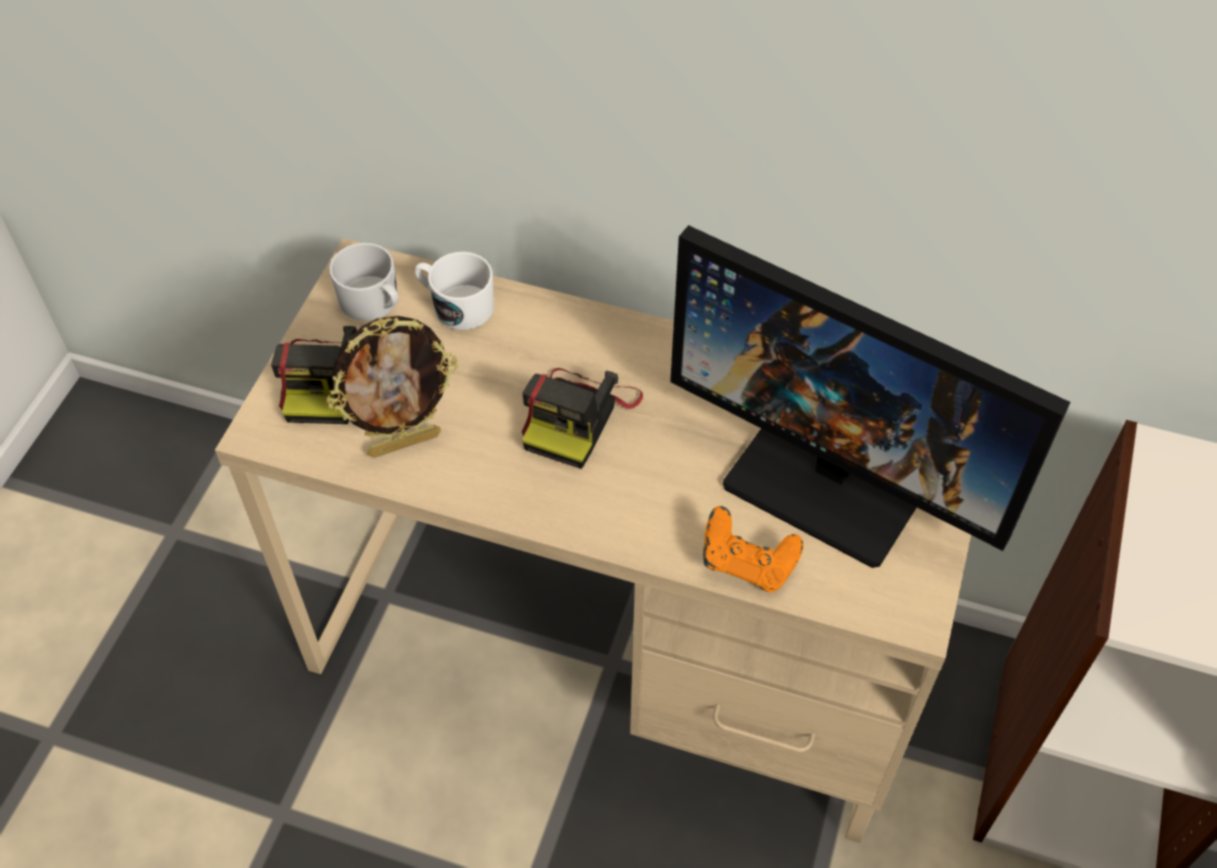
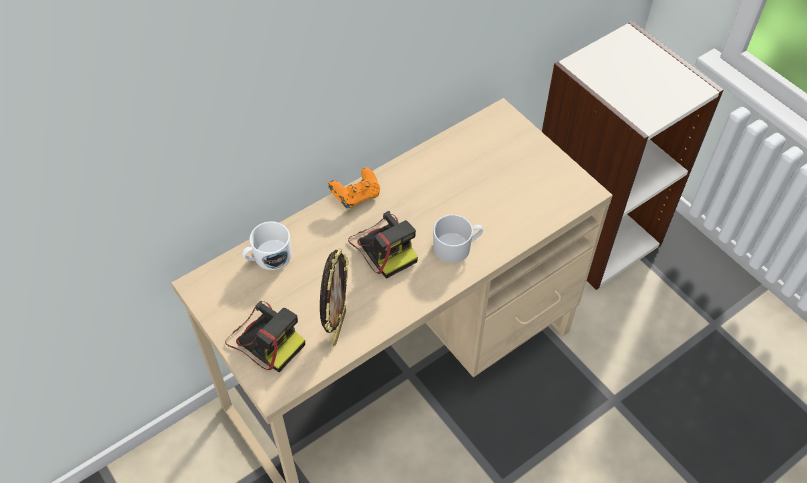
camera: 55 degrees left, 0 degrees up
(374, 303) = (232, 292): white mug -> white mug (457, 247)
(747, 564) = (517, 232): orange game controller -> orange game controller (356, 196)
(835, 475) = (496, 173): monitor -> none

